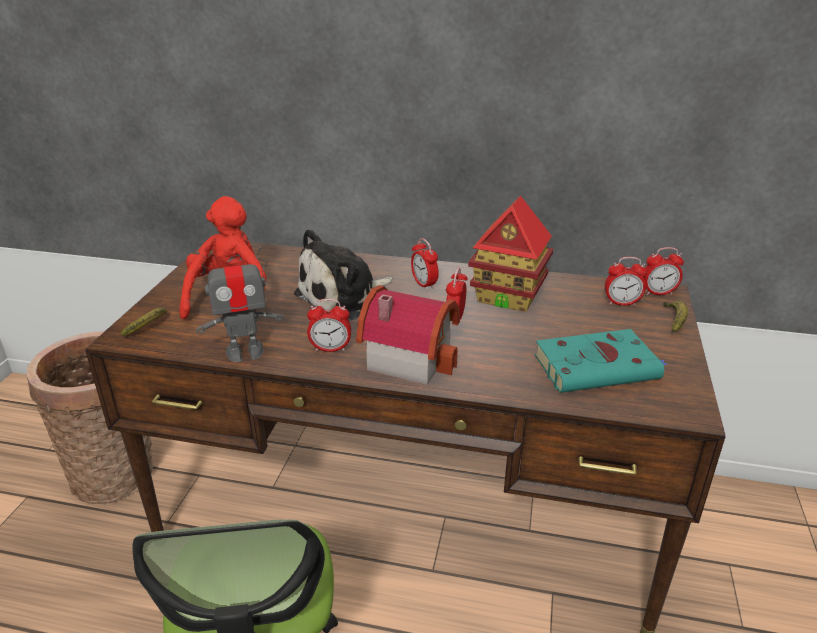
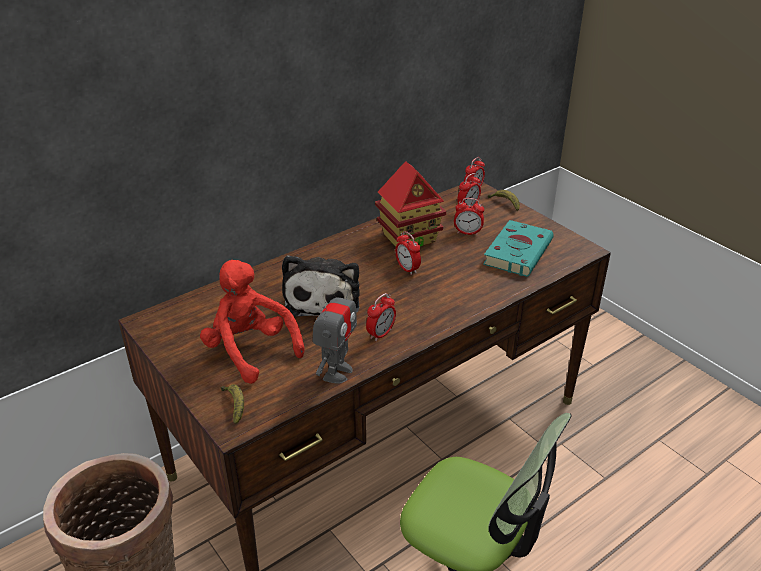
camera: 50 degrees left, 5 degrees up
(409, 356) = (429, 308): toy house -> none
(424, 284) = (350, 259): alarm clock -> alarm clock (467, 233)

